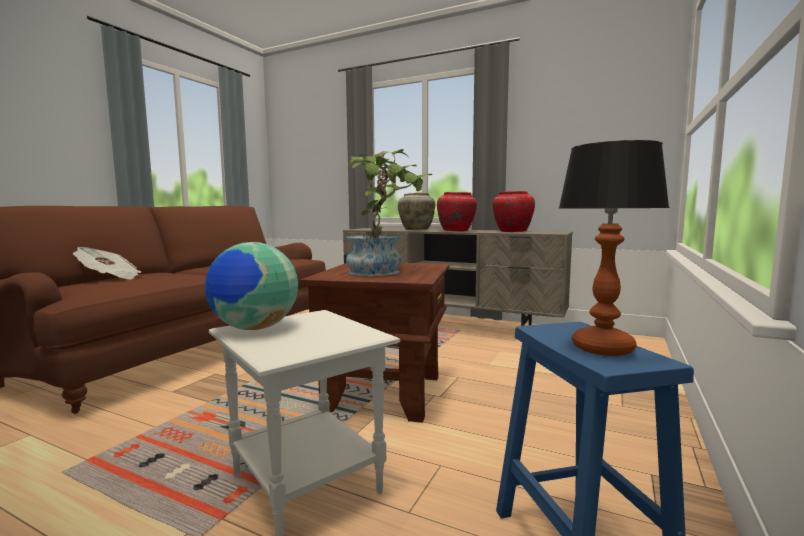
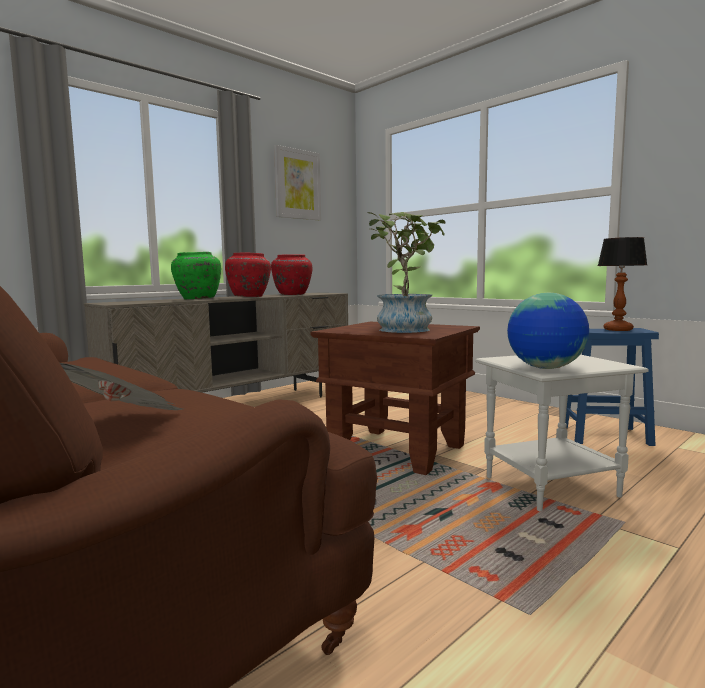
camera: 70 degrees left, 0 degrees up
(416, 230) = (197, 299): beige vase -> green vase
(576, 112) = (297, 184): none -> picture

